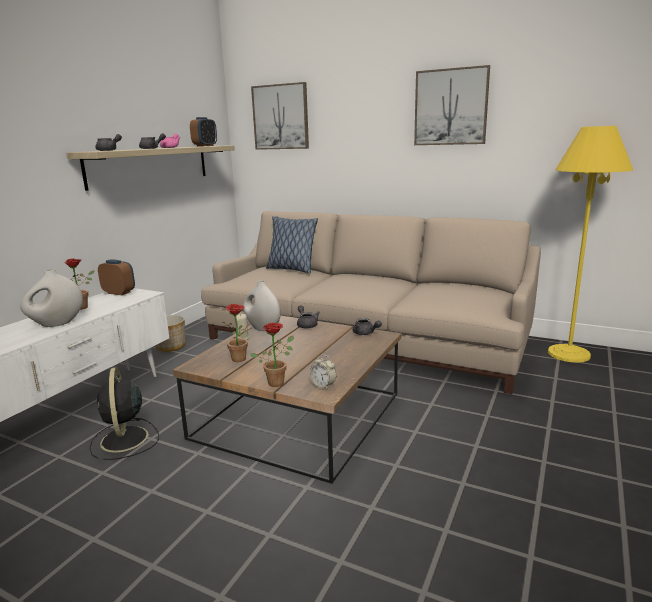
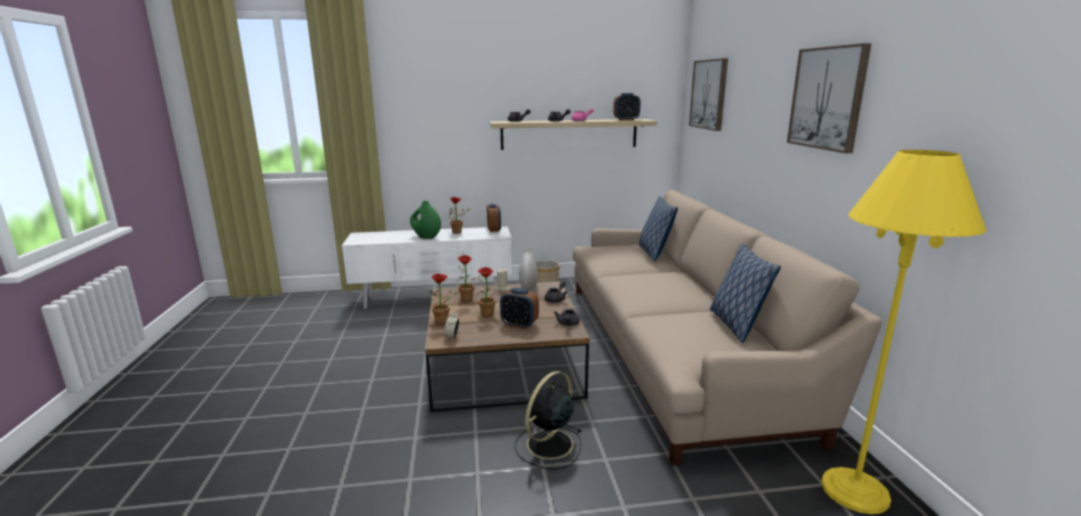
camera: 55 degrees right, 0 degrees up
(56, 324) = (426, 237): white vase -> green vase
(124, 440) = (419, 326): black fan -> black fan (548, 445)
(296, 358) = (487, 315): none -> potted plant
(338, 350) = (519, 324): none -> alarm clock
(456, 285) = (736, 325): none -> pillow

